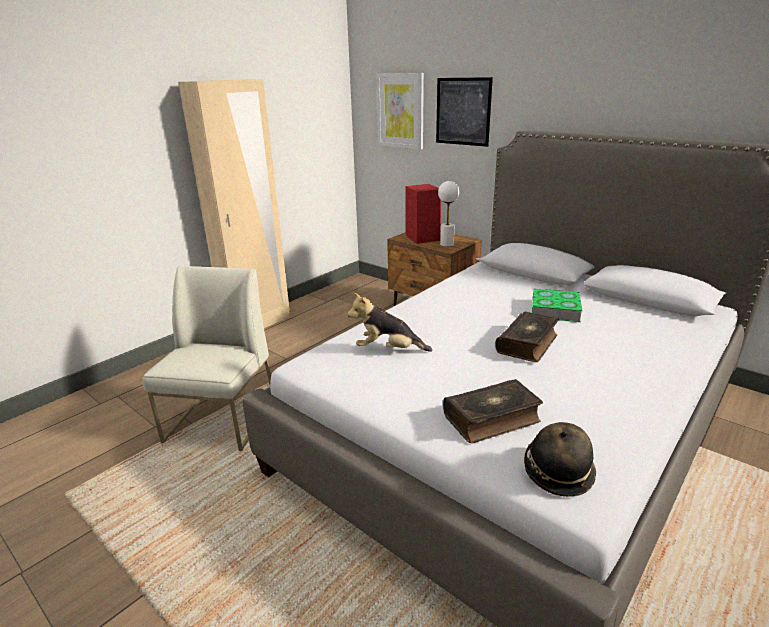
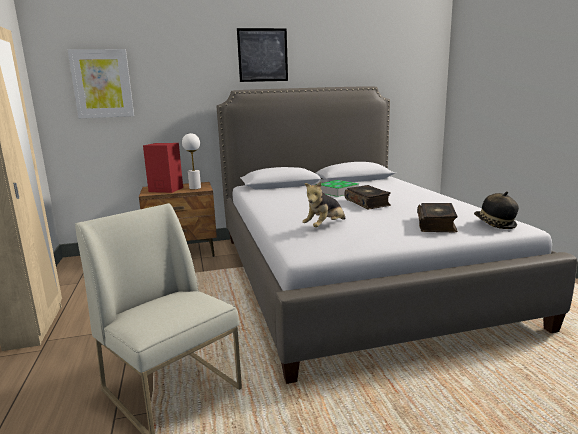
camera: 55 degrees left, 10 degrees down
(463, 111) = (173, 80): picture -> picture (262, 55)

